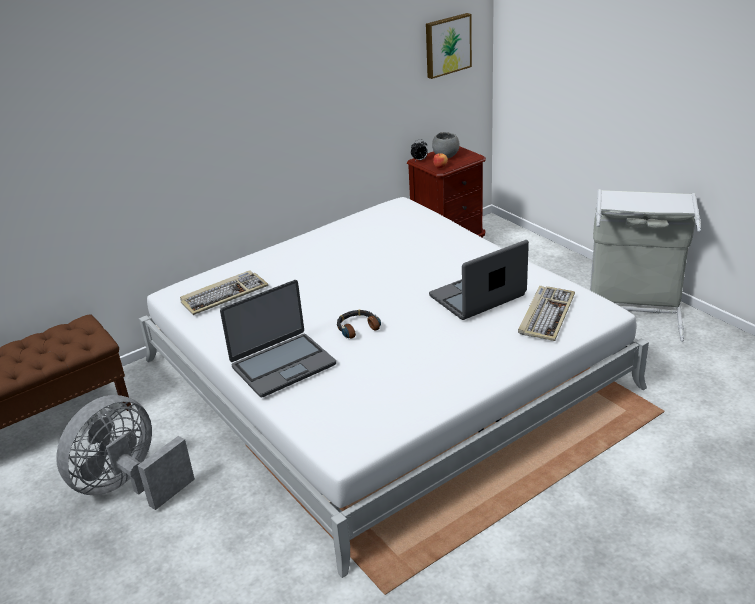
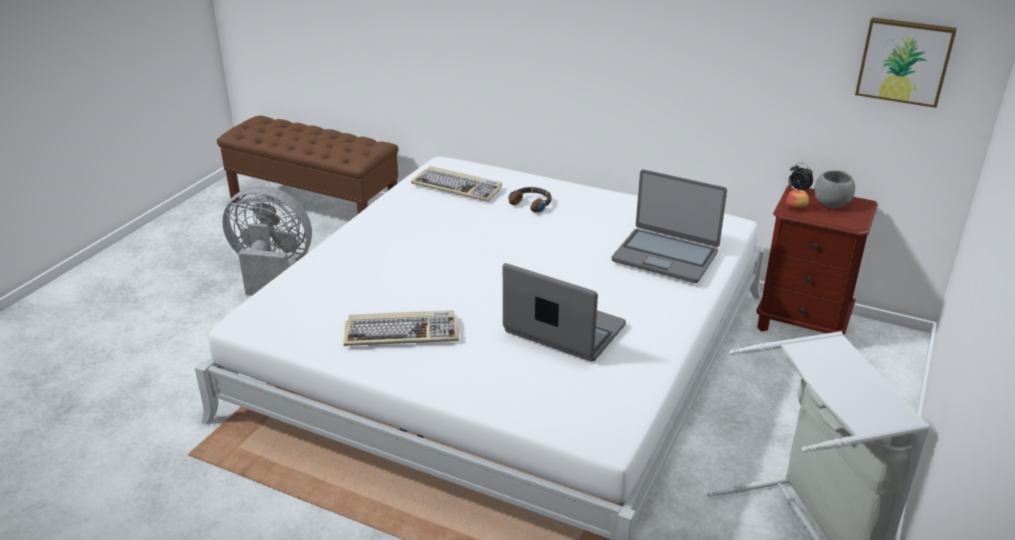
camera: 60 degrees right, 0 degrees up
(282, 365) = (359, 251): laptop -> laptop (665, 256)
(357, 327) = (445, 270): headphones -> headphones (531, 203)
(546, 315) = (561, 390): keyboard -> keyboard (402, 332)

